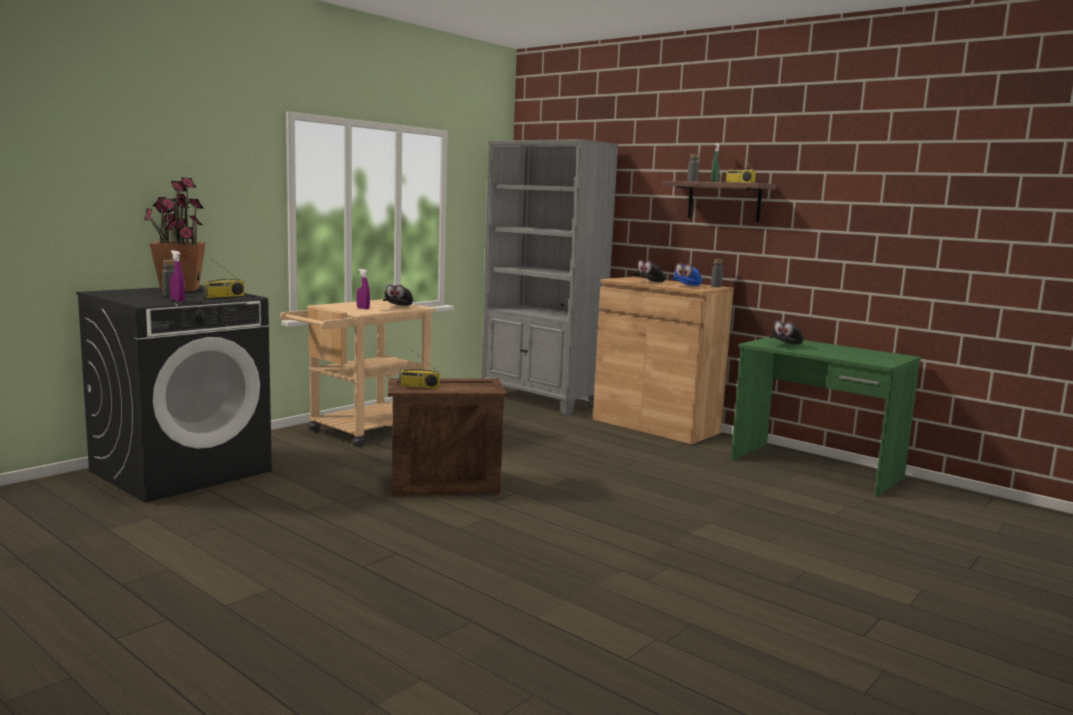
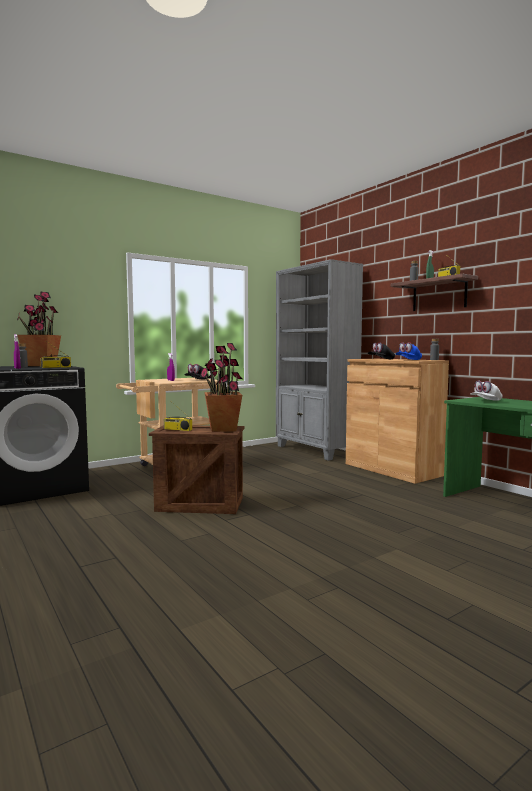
camera: 15 degrees right, 5 degrees down
(477, 385) = (222, 429): none -> potted plant
(785, 345) = (486, 401): black cap -> white cap

